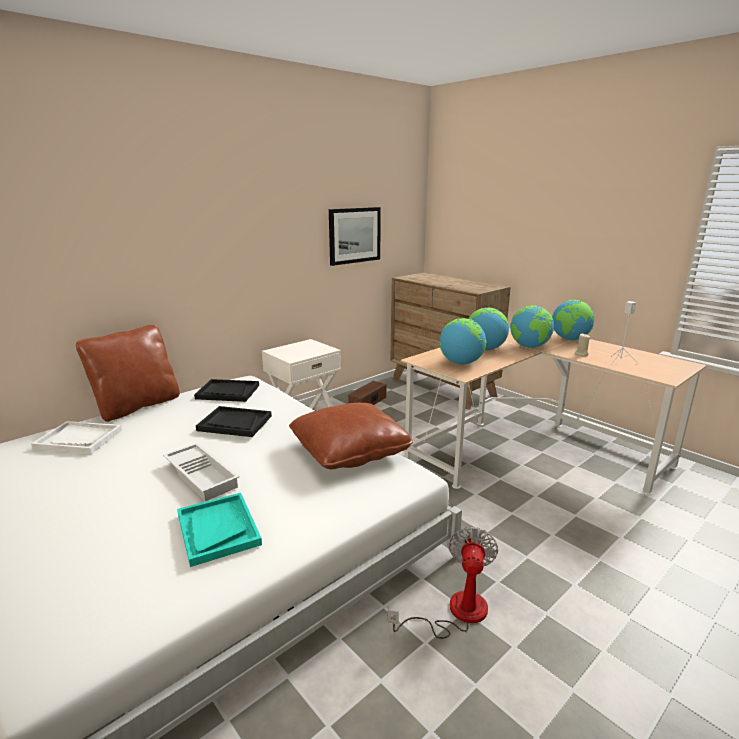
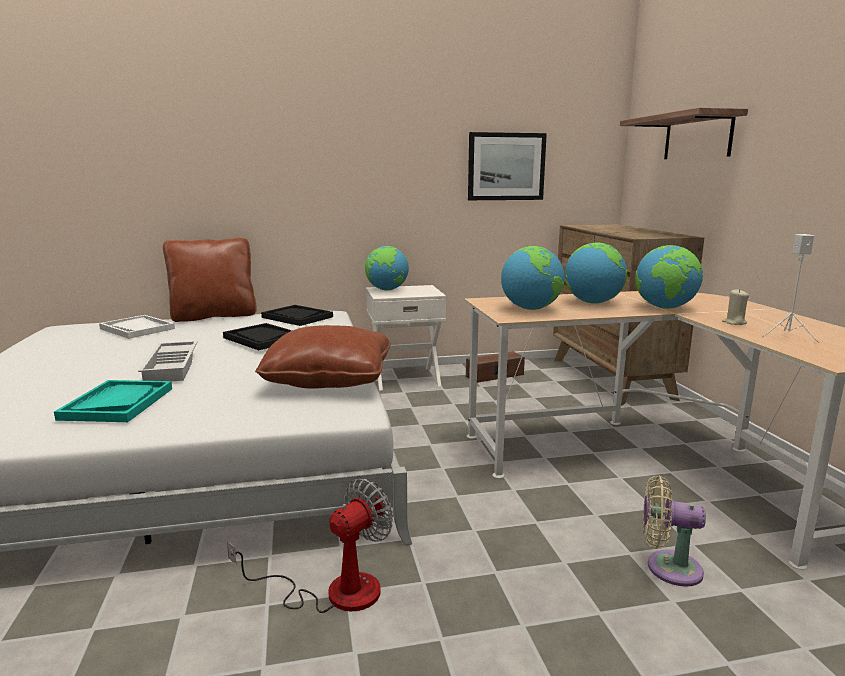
camera: 30 degrees right, 5 degrees down
(496, 215) = (697, 137): none -> shelf
(569, 339) = (750, 308): globe -> globe (386, 290)
(600, 517) = (668, 567): none -> beige fan

